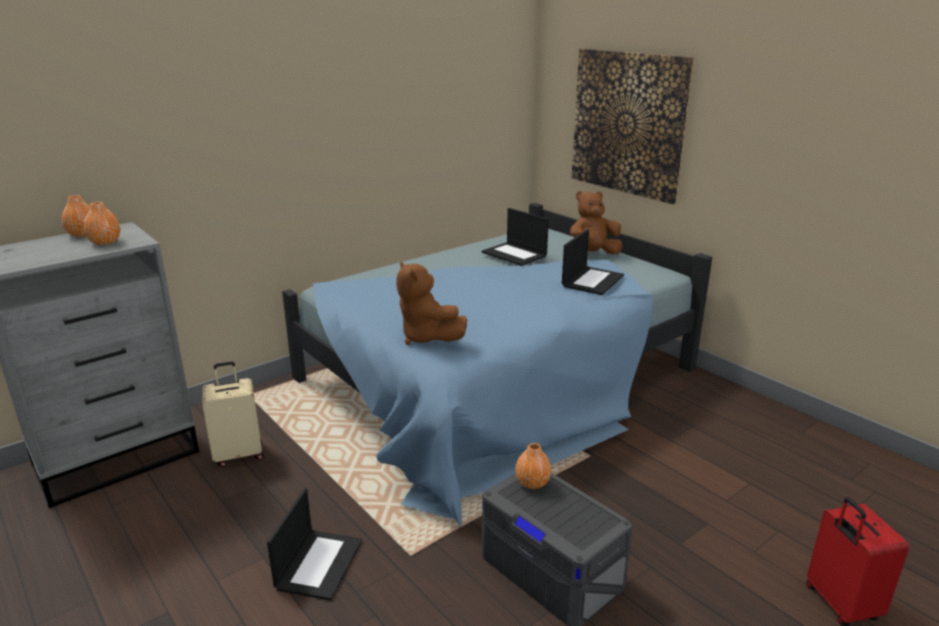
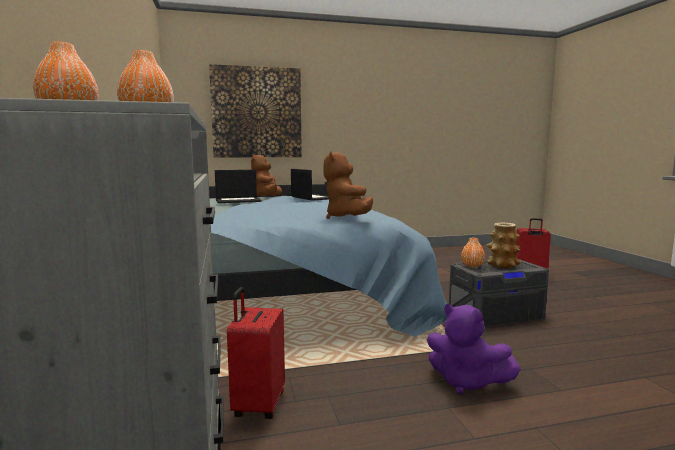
camera: 65 degrees left, 15 degrees down
(239, 454) = (258, 405): beige suitcase -> red suitcase
(319, 563) = (466, 382): laptop -> purple plush toy
(427, 337) = (346, 218): brown plush toy -> brown plush toy turned 90 degrees clockwise
(561, 511) = (502, 265): none -> vase

